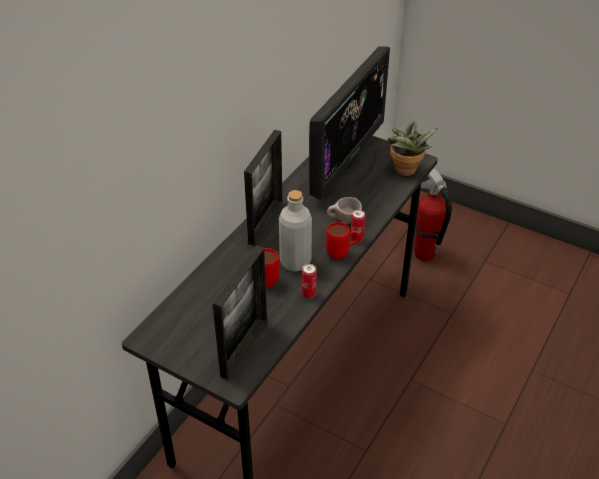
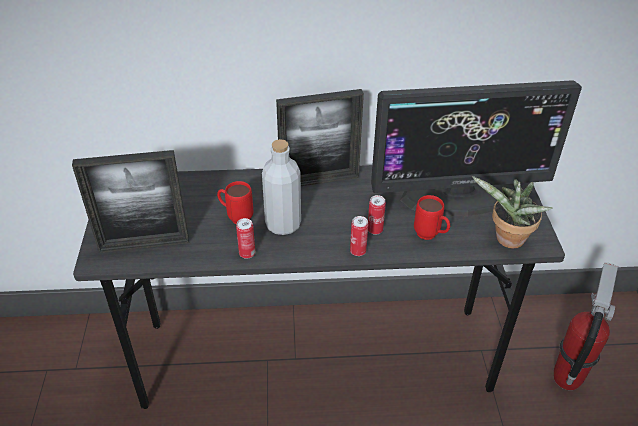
camera: 55 degrees right, 0 degrees up
(342, 254) = (325, 250): red mug -> red mug (430, 236)
(343, 221) = (375, 230): beige cup -> can

